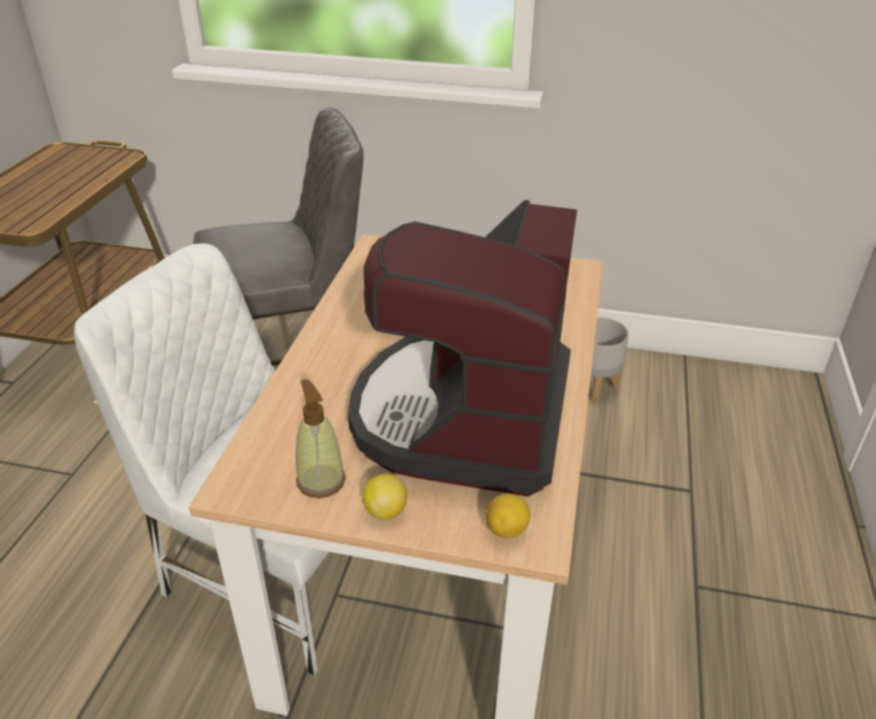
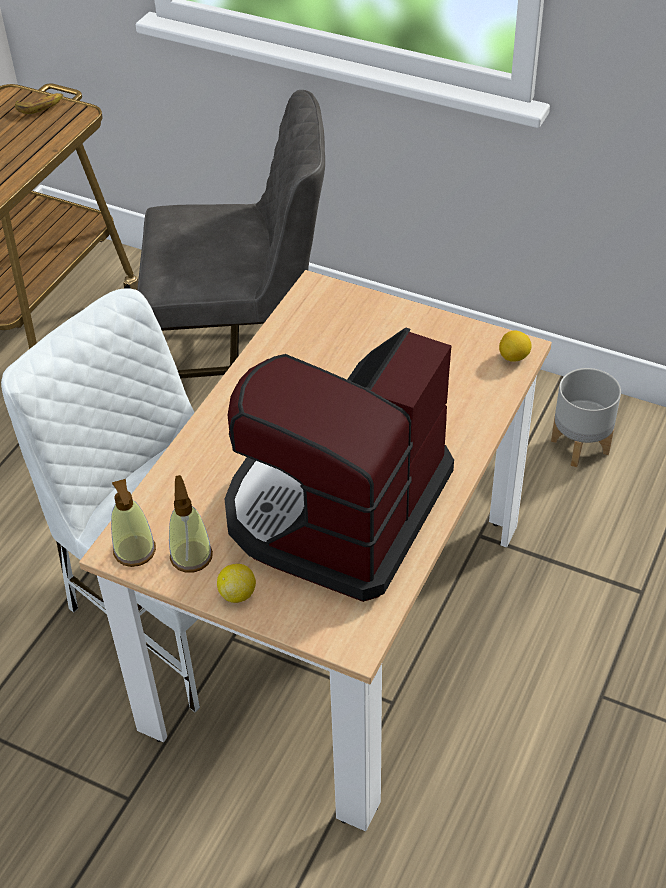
camera: 15 degrees right, 10 degrees up
(88, 153) = (40, 106): none -> banana
(254, 485) = (135, 551): none -> soap dispenser
(507, 530) = (334, 629): lemon -> lemon (514, 357)

